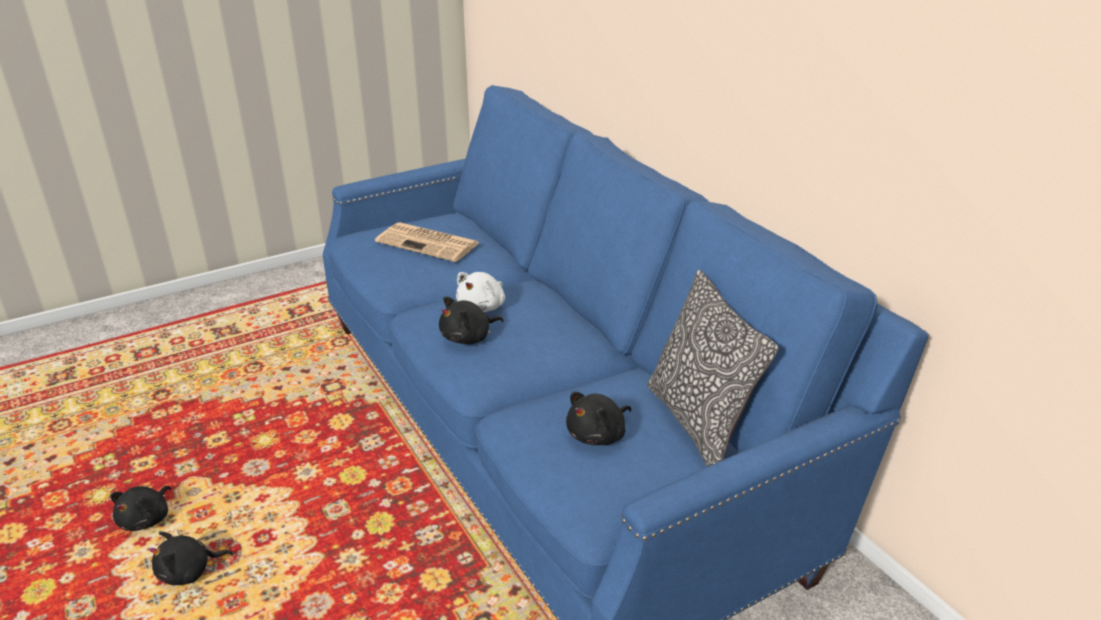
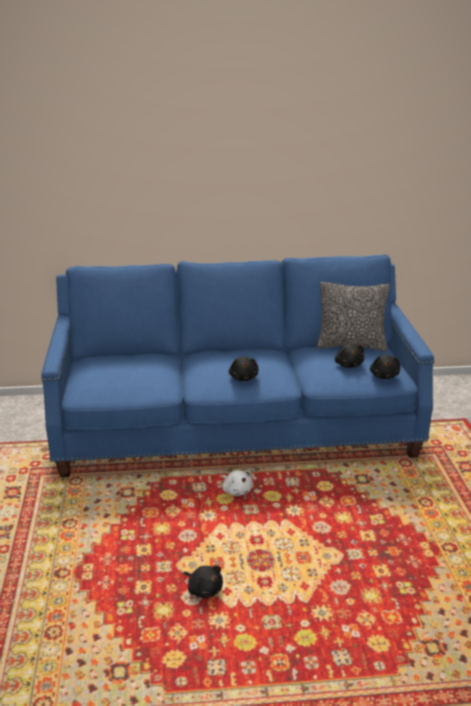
camera: 65 degrees left, 5 degrees down
(189, 572) = (266, 573): black plush toy -> black plush toy (384, 376)
(429, 243) = (124, 369): newspaper -> none
(483, 306) = (214, 369): white plush toy -> white plush toy (236, 490)

